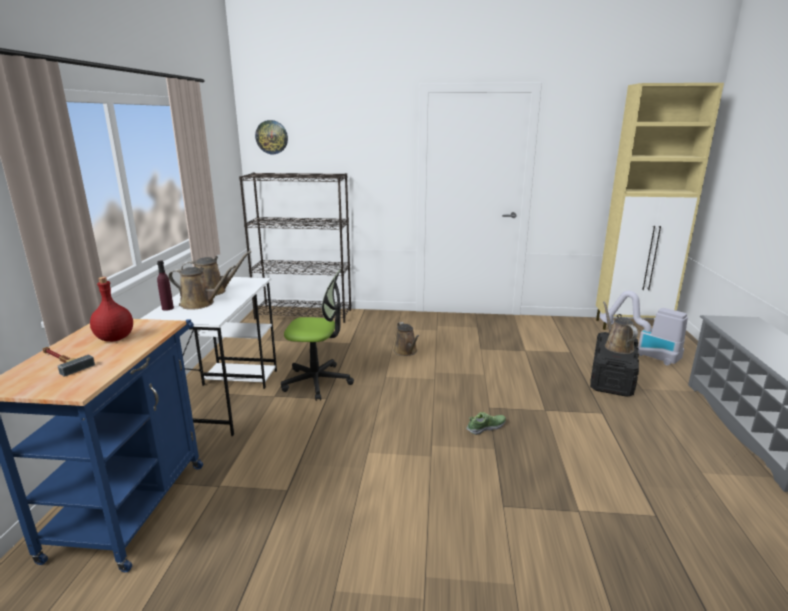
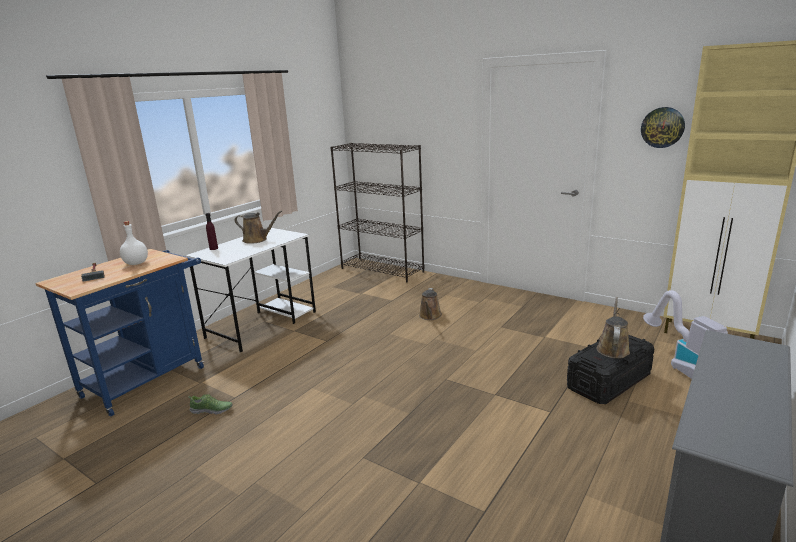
camera: 30 degrees right, 0 degrees up
(114, 339) = (135, 263): red bottle -> white bottle
(200, 304) = (236, 248): brown watering can -> none
(271, 137) = (365, 112): wall clock -> wall clock (662, 127)
(317, 382) = (334, 326): office chair -> none
(486, 428) = (422, 395): shoe -> shoe (212, 410)

